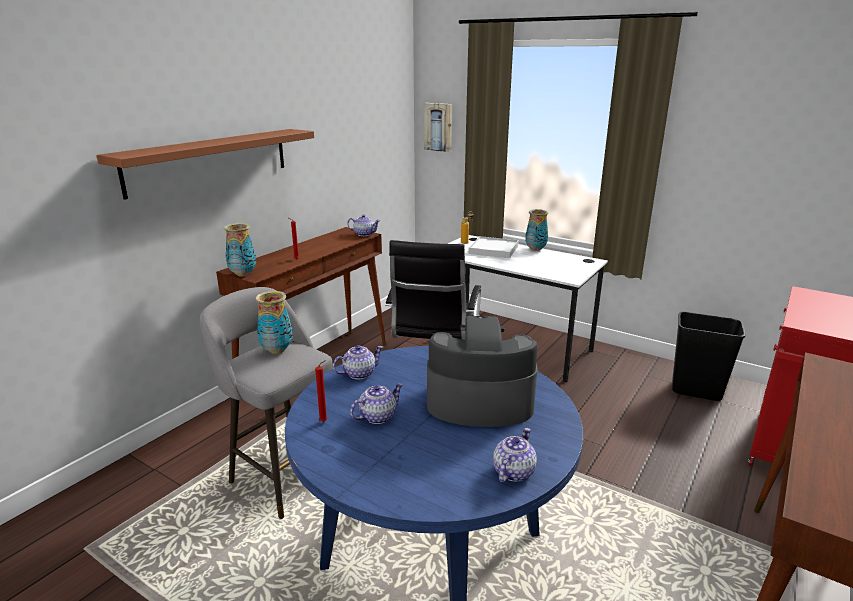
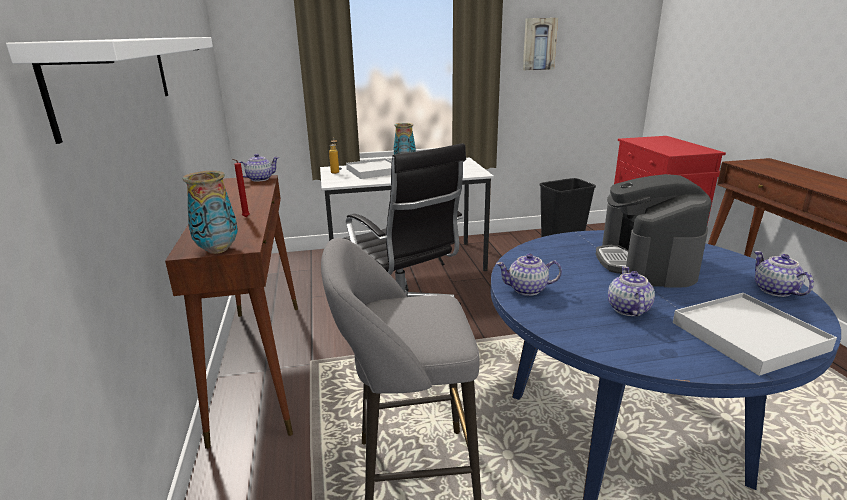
camera: 45 degrees left, 0 degrees up
(210, 160) = (118, 77): brown shelf -> white shelf
(276, 350) = (398, 312): vase -> none
(325, 421) = (609, 336): red candle -> none
(359, 373) = (527, 289): teapot -> teapot turned 105 degrees counterclockwise
(395, 475) = (748, 336): none -> white tray
(438, 127) = (253, 52): picture -> picture (539, 44)
(479, 401) = (646, 263): coffee machine -> coffee machine turned 45 degrees counterclockwise

